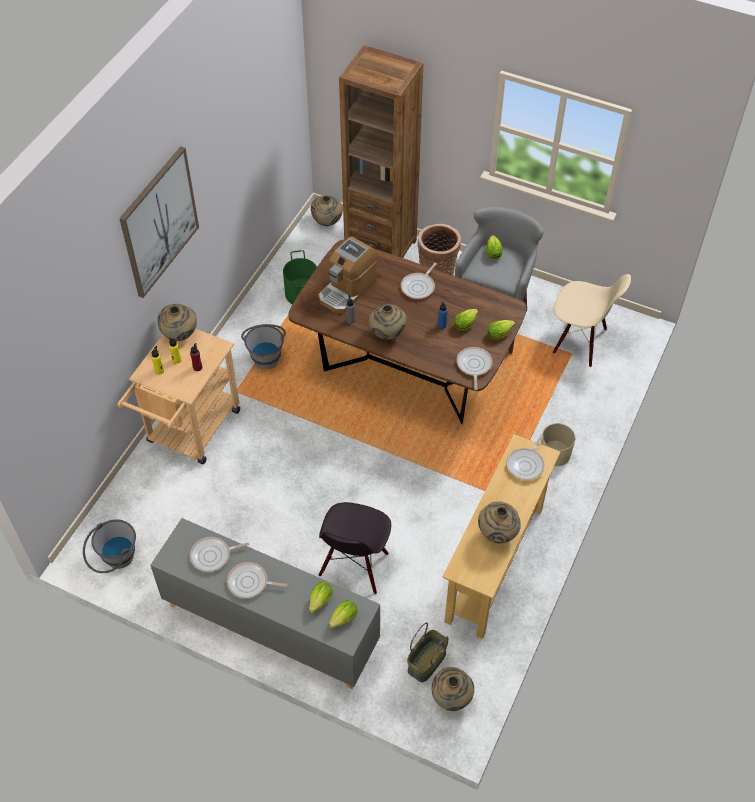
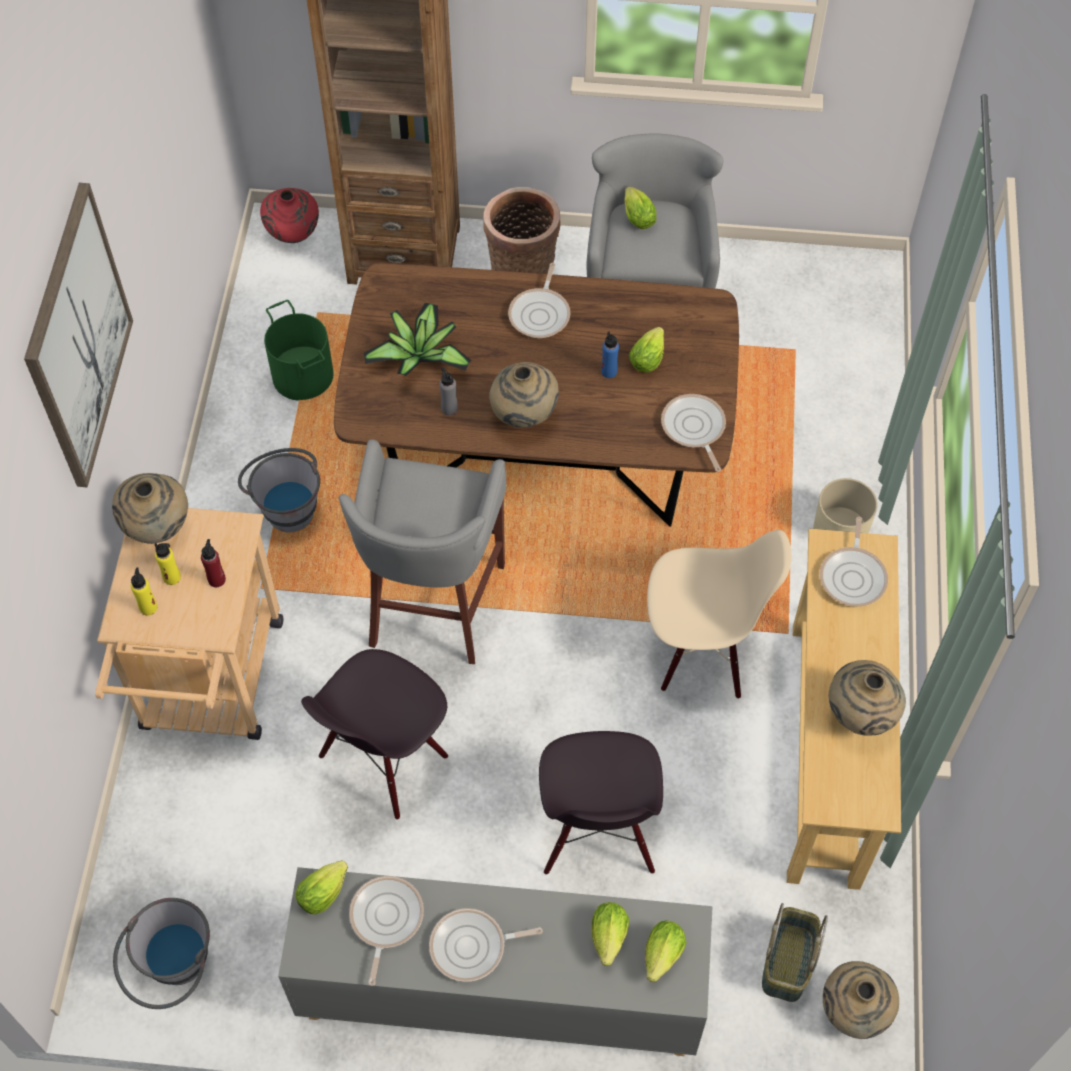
camera: 20 degrees left, 5 degrees up
(213, 556) = (385, 919): frying pan -> frying pan turned 135 degrees clockwise
(261, 493) = (384, 759): none -> black chair
(318, 427) = (433, 607): none -> grey stool
(327, 222) = (294, 235): beige vase -> red vase
(347, 290) = (419, 356): coffee machine -> potted plant
(500, 333) = (713, 357): lettuce -> lettuce (325, 891)
(579, 342) = (799, 326): beige chair -> beige chair (701, 650)

